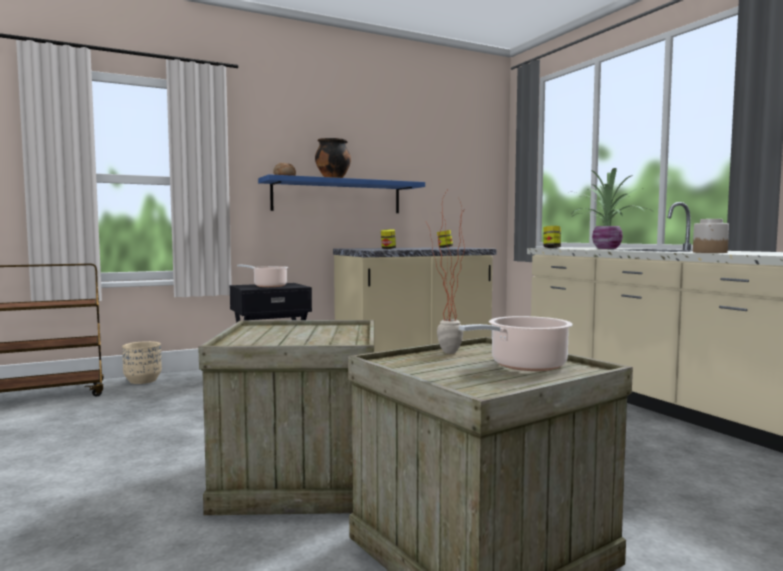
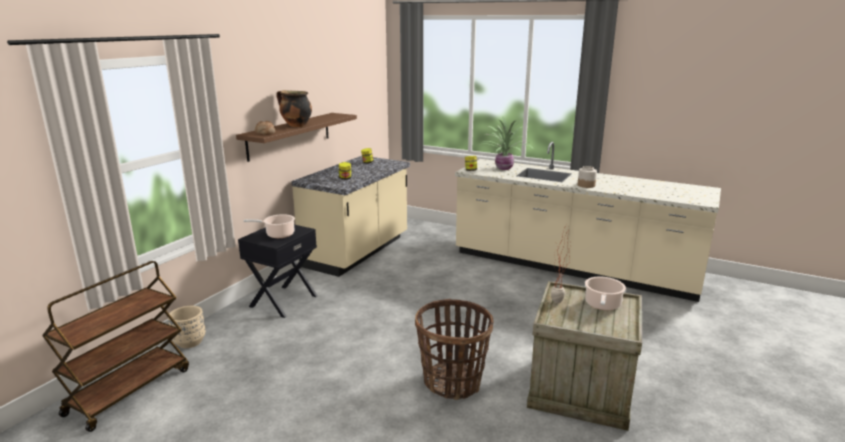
camera: 35 degrees left, 15 degrees up
(303, 476) = (452, 382): crate -> basket
(337, 196) = (290, 135): blue shelf -> brown shelf

